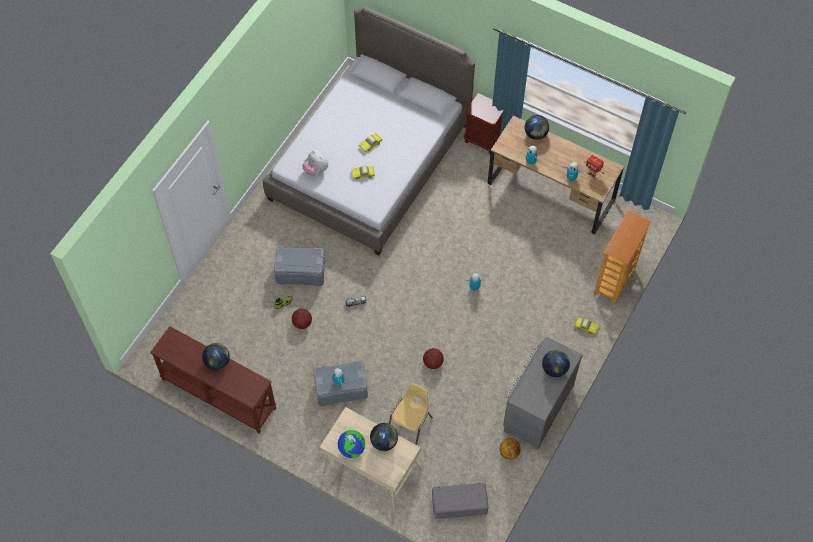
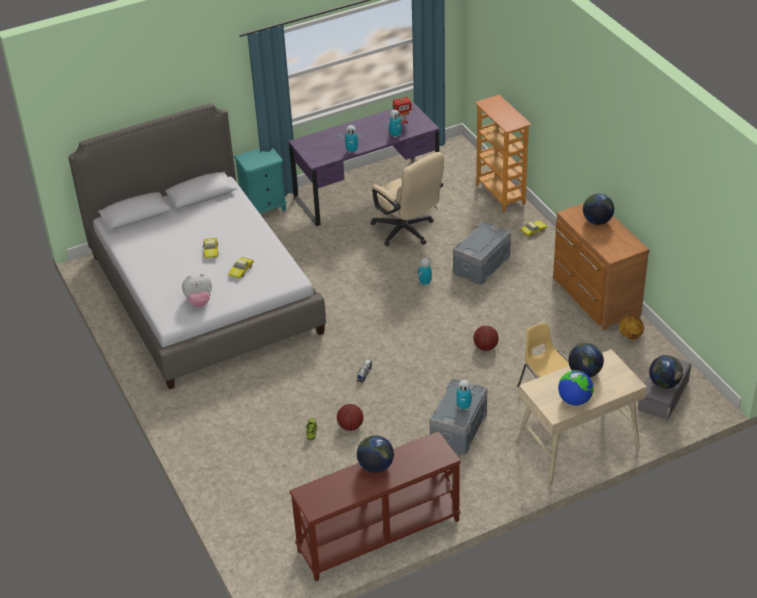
camera: 55 degrees left, 20 degrees down
(301, 273) = (287, 401): grey storage box -> grey storage box (482, 265)
(483, 140) = (264, 208): brown nightstand -> turquoise nightstand
(523, 244) = (407, 232): none -> beige office chair
(535, 134) = (324, 136): globe -> globe (664, 383)
(536, 407) = (594, 298): grey dresser -> brown dresser
(551, 191) = (367, 191): brown desk -> purple desk

